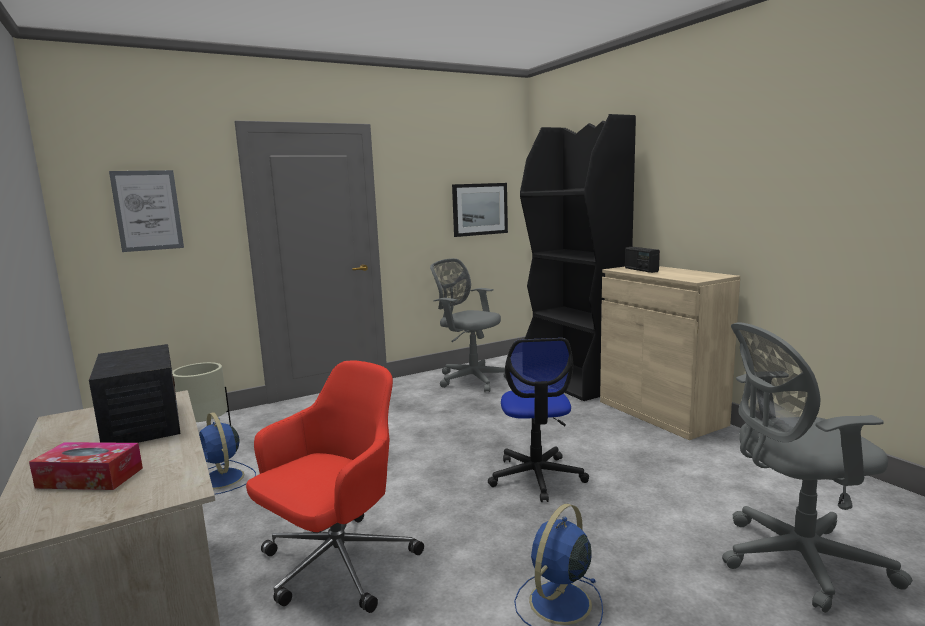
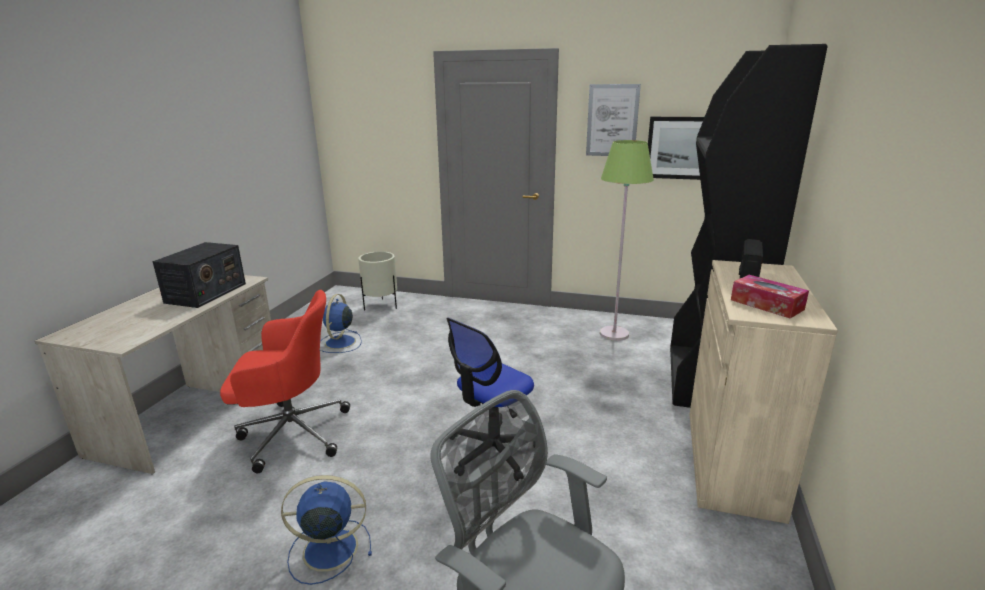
camera: 45 degrees right, 10 degrees up
(90, 478) = (127, 318): tissue box -> tissue box (766, 304)
(147, 210) = (370, 127): picture -> picture (612, 120)
(471, 379) = (614, 334): grey office chair -> green floor lamp

